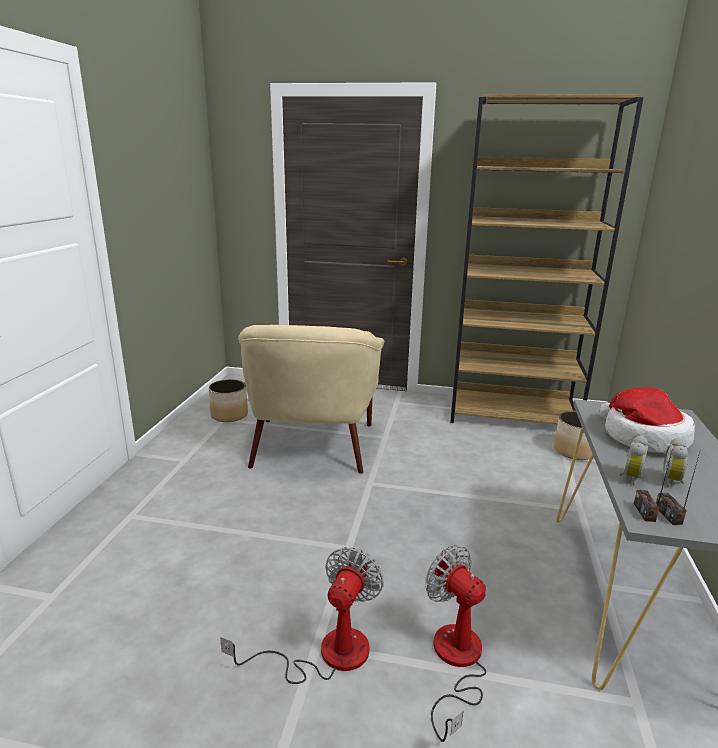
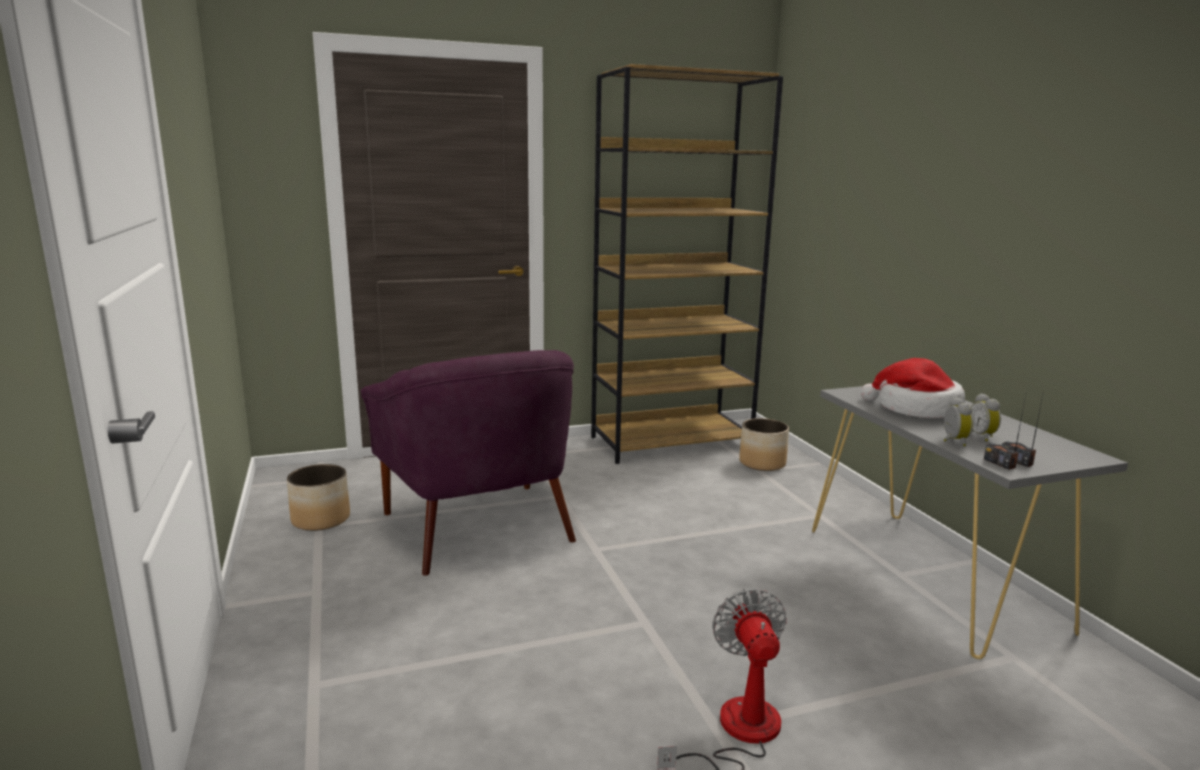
camera: 30 degrees left, 5 degrees down
(312, 445) = (480, 527): beige armchair -> purple armchair
(455, 662) = (856, 687): fan -> none

